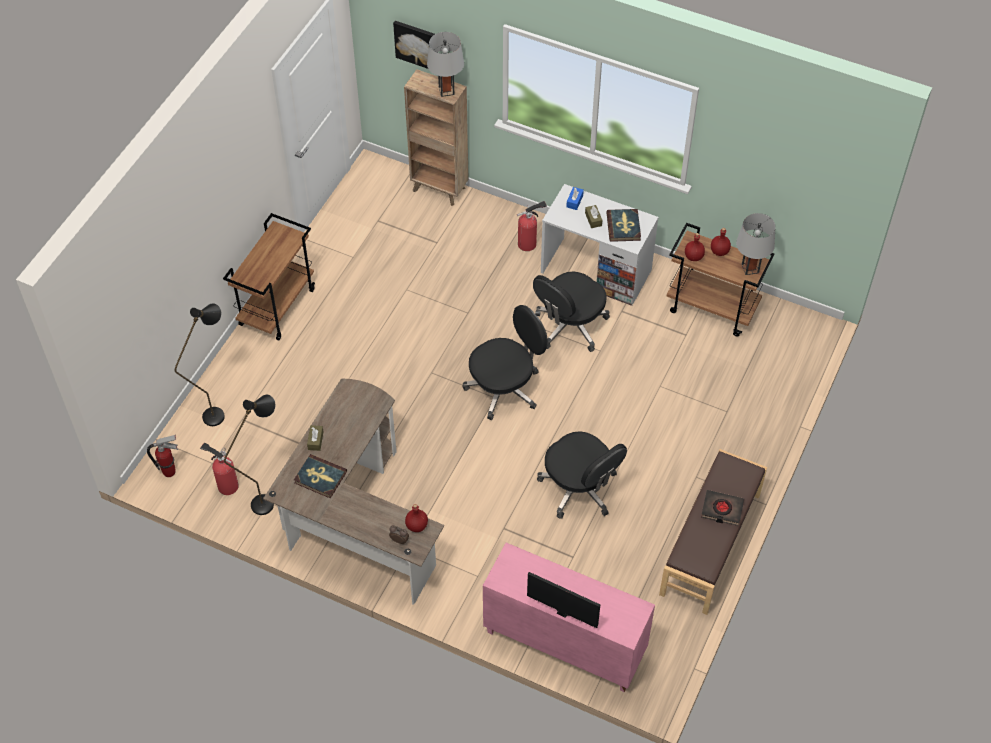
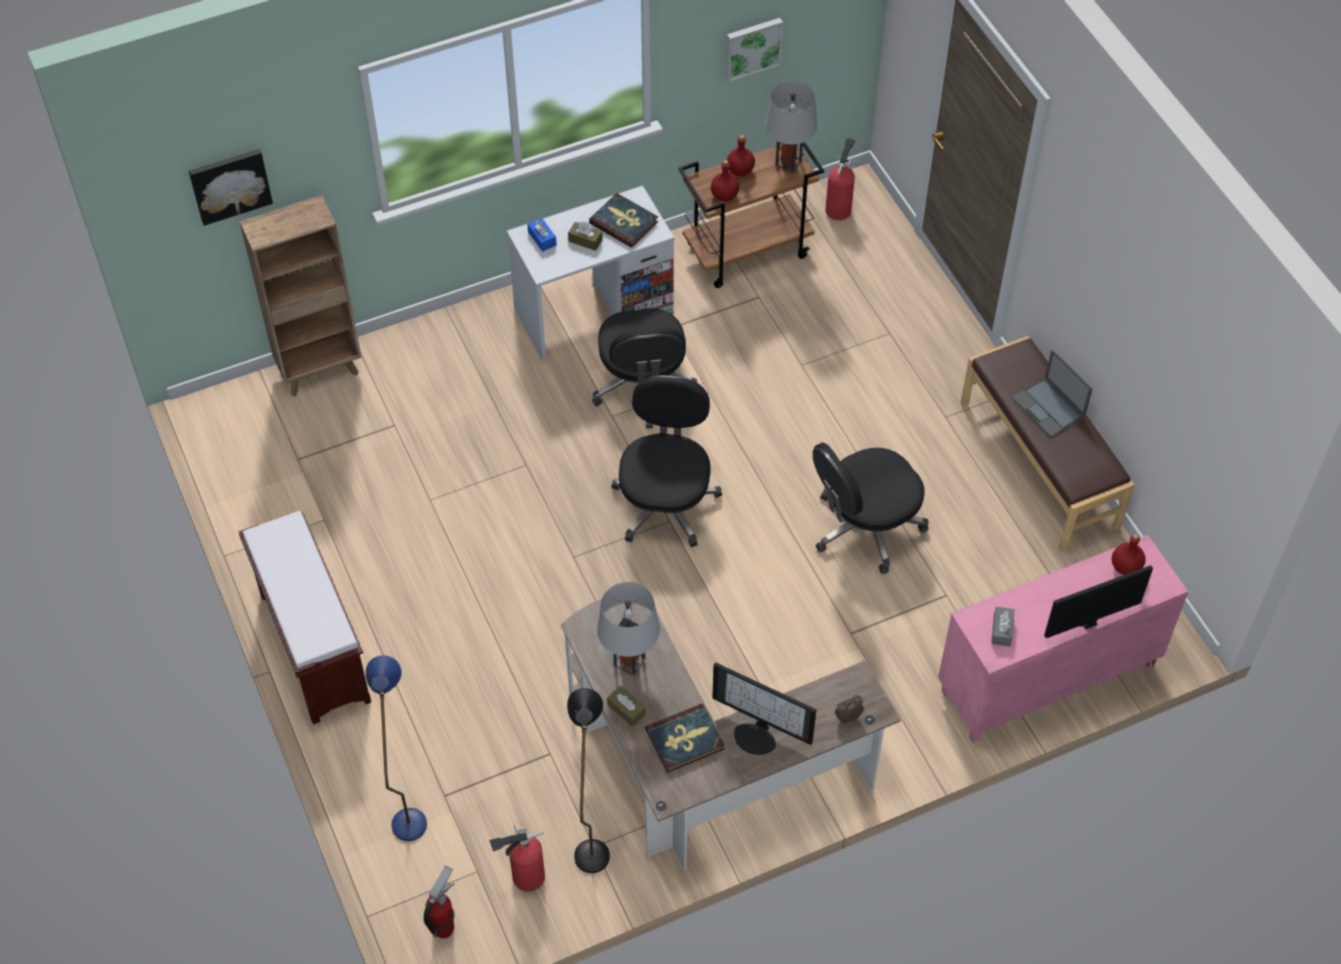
camera: 50 degrees left, 0 degrees up
(220, 412) = (408, 813): black floor lamp -> blue floor lamp
(277, 306) = (313, 646): brown cart -> brown bench
(352, 507) = (757, 735): none -> monitor
(416, 525) = (842, 687): red bottle -> red bottle (1125, 567)
(446, 90) = (307, 216): grey table lamp -> grey table lamp (629, 661)
(517, 573) = (1002, 630): none -> grey tissue box
(529, 243) = (491, 343): fire extinguisher -> fire extinguisher (839, 208)
(580, 488) = (865, 527): black office chair -> black office chair turned 150 degrees clockwise
(722, 509) = (1049, 408): black book -> laptop
(765, 181) = (752, 47): none -> picture

